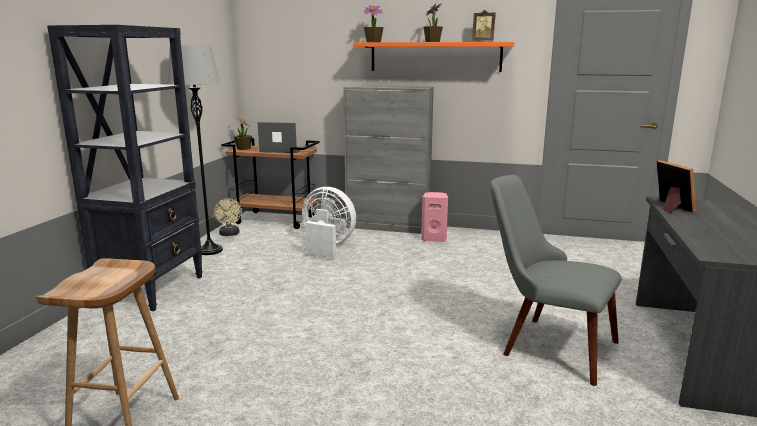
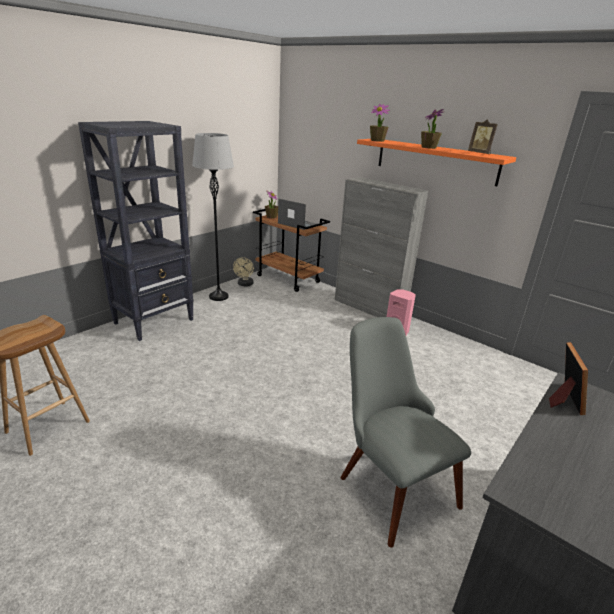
camera: 25 degrees right, 10 degrees up
(327, 246) = (303, 315): white fan -> none

